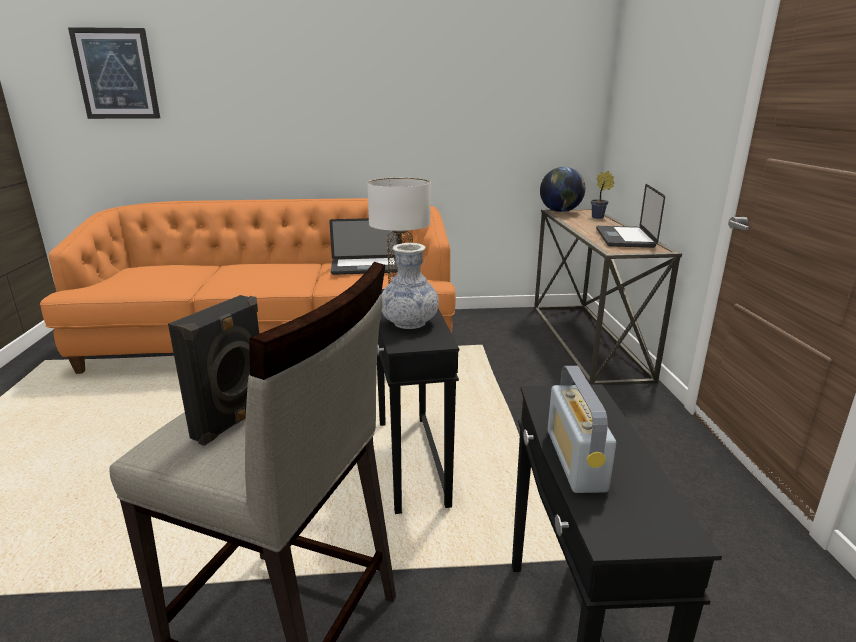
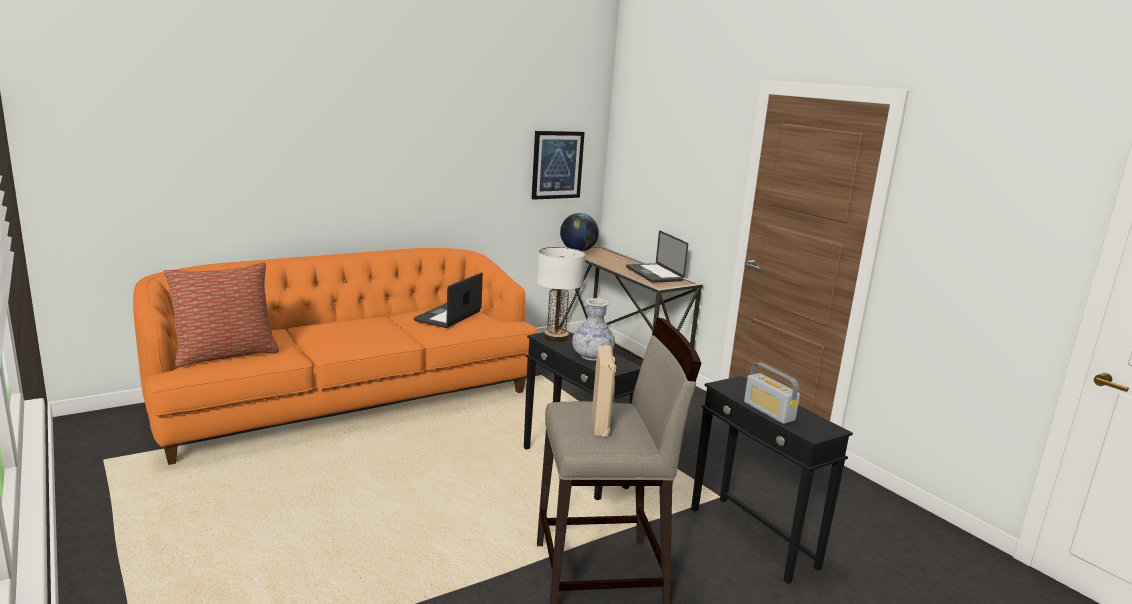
camera: 30 degrees left, 5 degrees down
(116, 74) = (160, 132): picture -> picture (557, 165)
(129, 280) = (226, 354): none -> pillow
(234, 421) = (601, 423): black speaker -> beige speaker
(366, 267) = (448, 316): laptop -> laptop turned 150 degrees clockwise
(599, 217) = (613, 255): potted plant -> none

